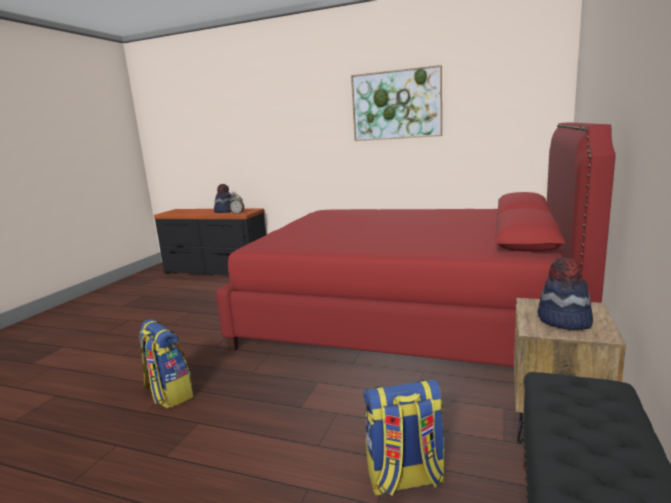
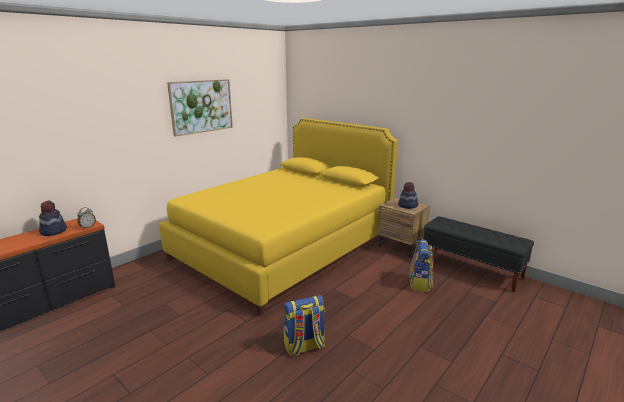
camera: 70 degrees left, 5 degrees up
(408, 317) = (284, 246): red bed -> yellow bed

